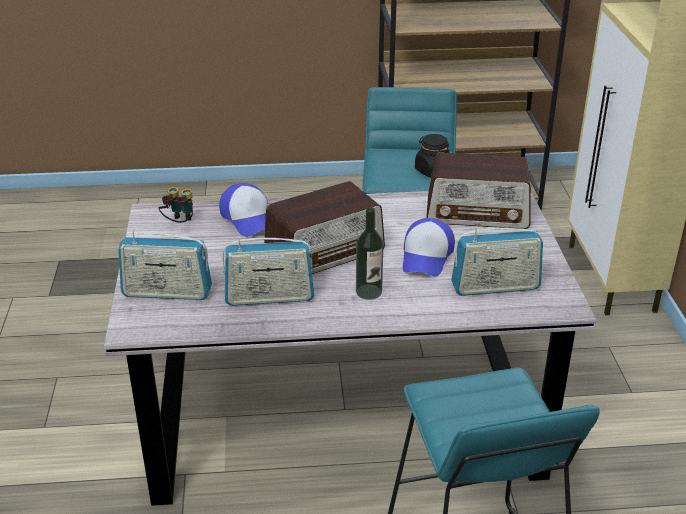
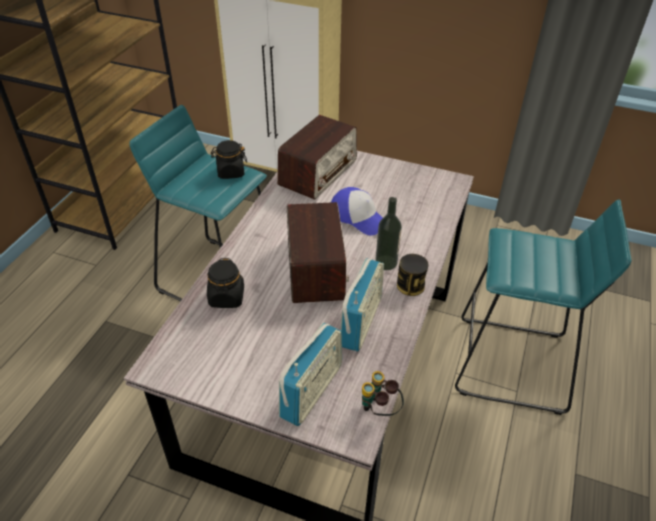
camera: 65 degrees left, 10 degrees up
(179, 224) = (196, 349): binoculars -> binoculars (379, 410)
(248, 218) = (226, 297): cap -> black jar
(345, 316) = (410, 285): none -> can
(495, 287) = (416, 201): radio -> none

